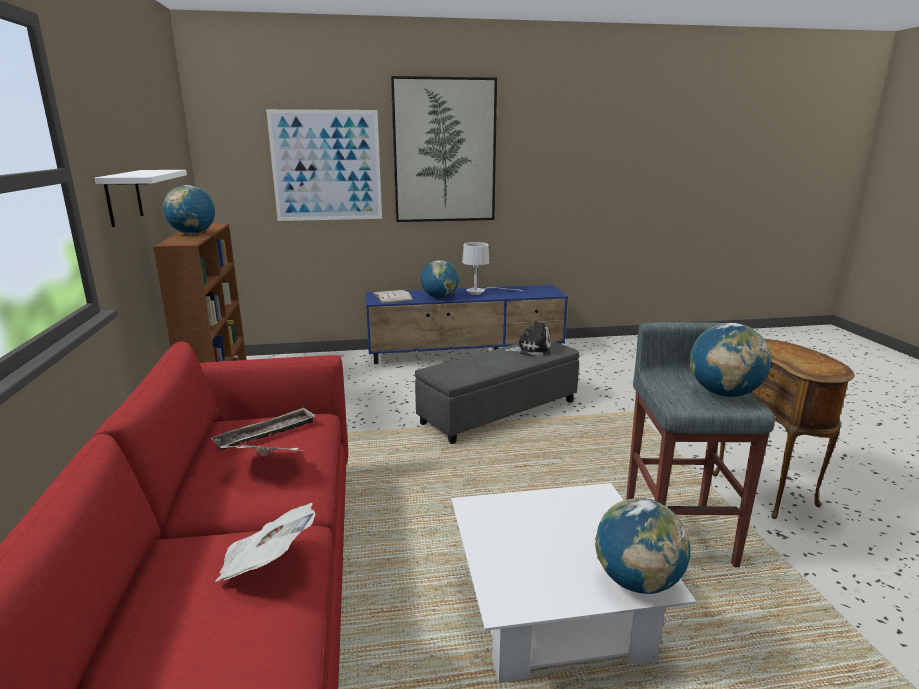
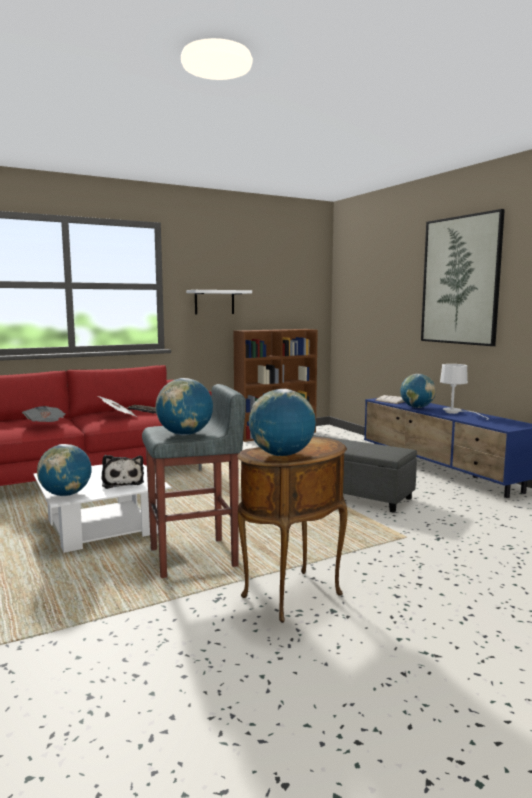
camera: 70 degrees right, 10 degrees down
(193, 234) = (273, 329): globe -> globe (282, 455)
(326, 166) = (388, 294): picture -> none
(531, 349) = (373, 448): plush toy -> plush toy (122, 482)

